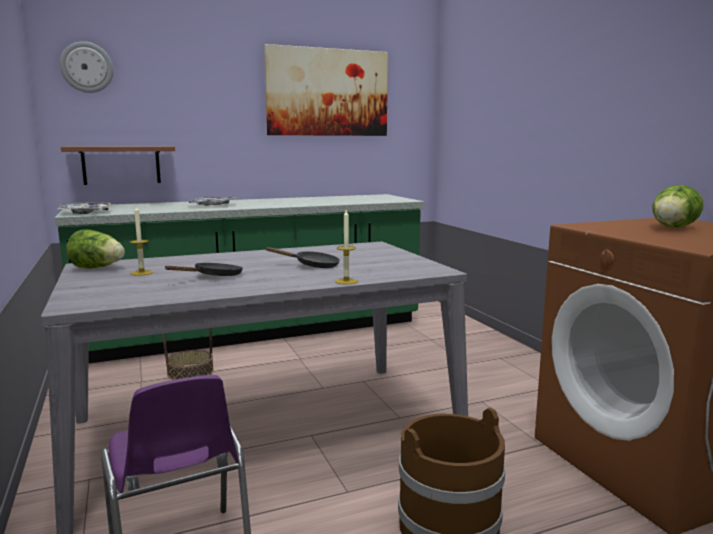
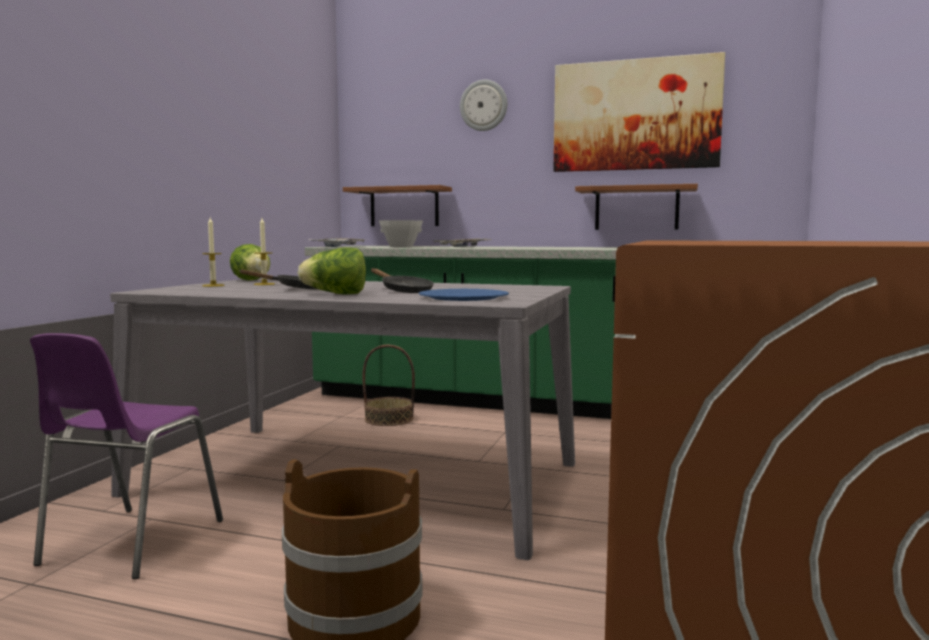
camera: 40 degrees right, 5 degrees down
(87, 67) = (381, 112): wall clock -> wall clock (483, 105)
(154, 208) = (401, 246): none -> white bowl
(331, 165) = (636, 208): none -> shelf
(346, 281) = (374, 299): candle -> candle (213, 285)
(388, 268) = (463, 297): none -> blue plate
(672, 228) = (815, 241): lettuce -> lettuce (336, 294)

